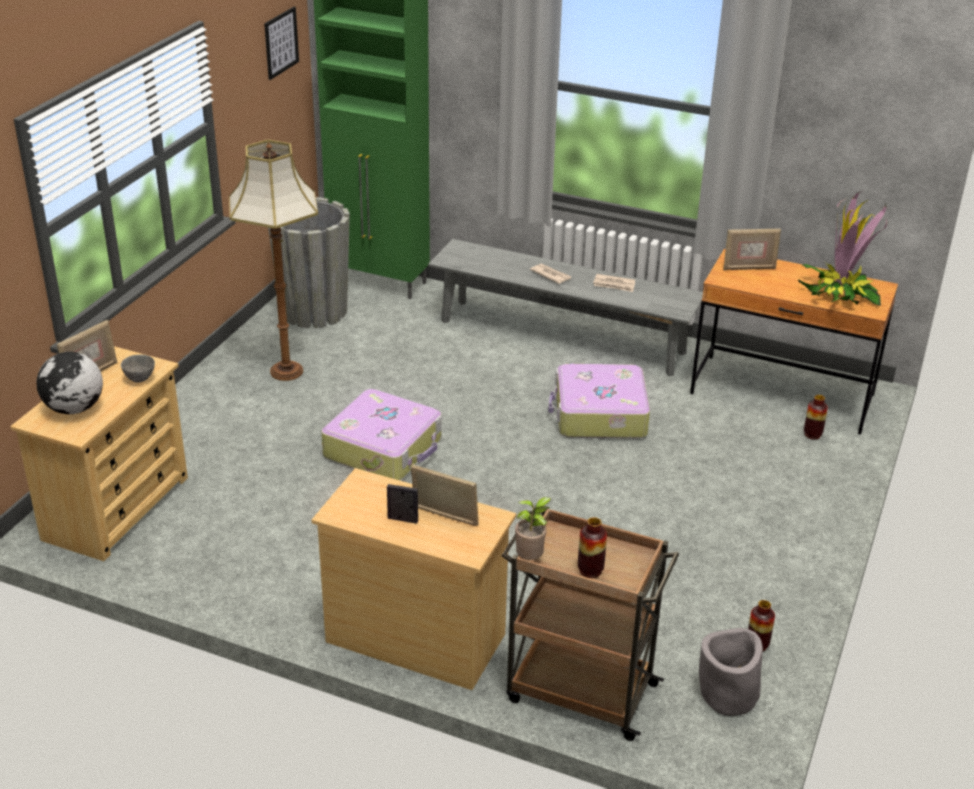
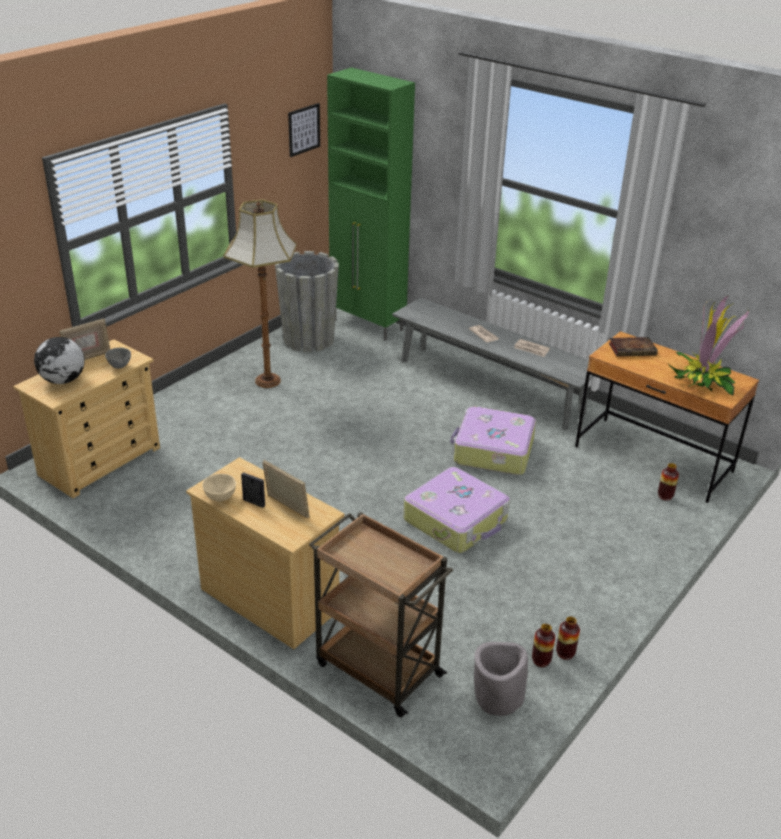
camera: 15 degrees right, 0 degrees up
(359, 521) = (220, 498): none -> beige bowl
(384, 448) = (313, 450): suitcase -> suitcase (457, 520)
(531, 559) = (332, 552): potted plant -> none
(590, 570) = (375, 570): vase -> vase (565, 653)
(748, 268) = (633, 349): picture frame -> book

